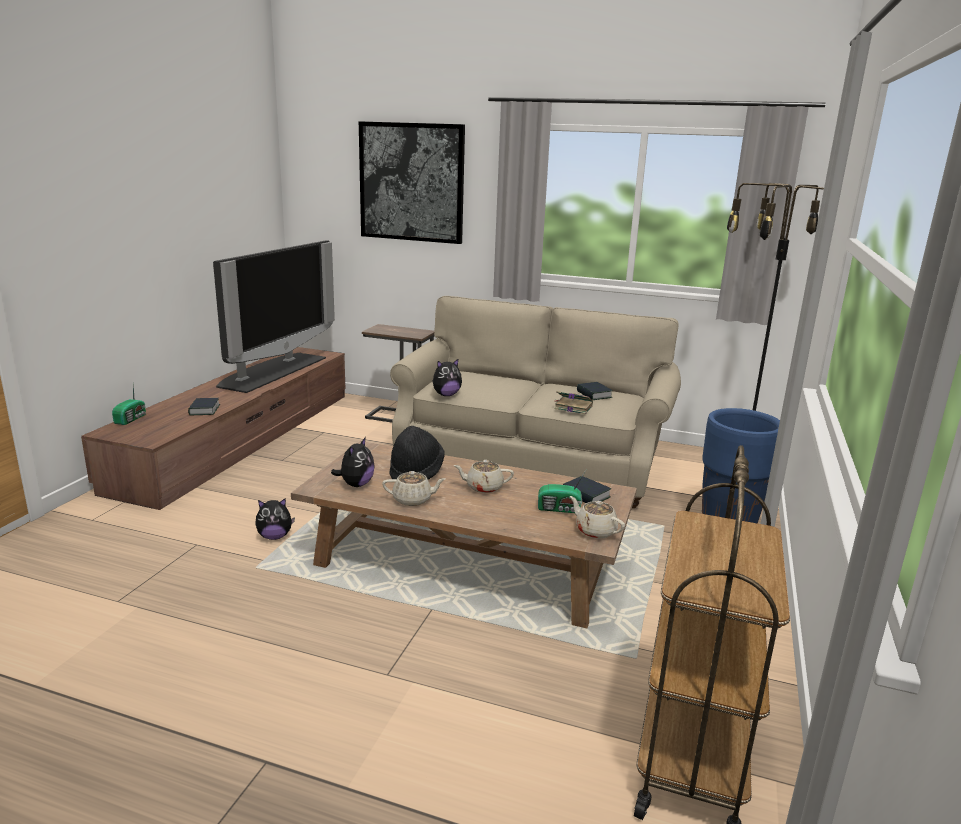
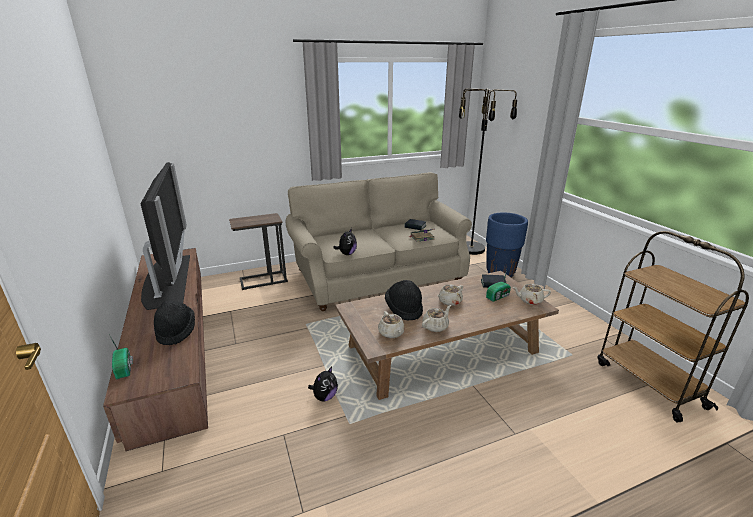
camera: 40 degrees left, 5 degrees up
(204, 410) = (176, 331): book -> black hat
(356, 484) = (391, 333): plush toy -> beige teapot
(411, 182) = (232, 106): picture -> none

